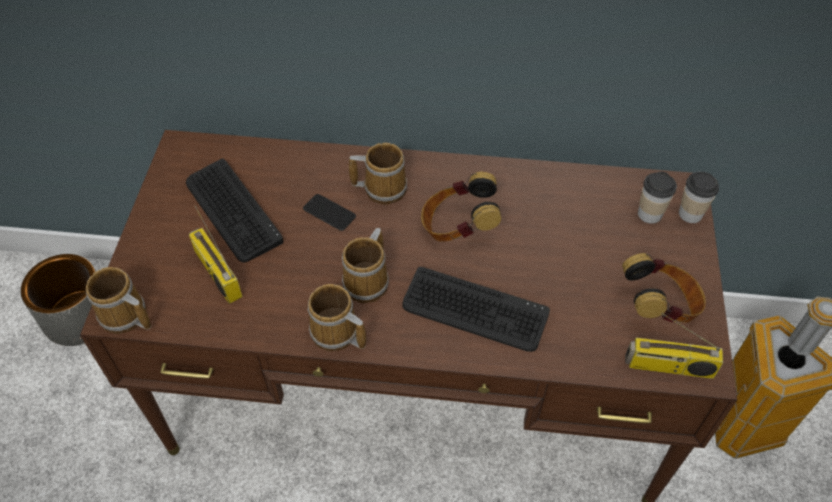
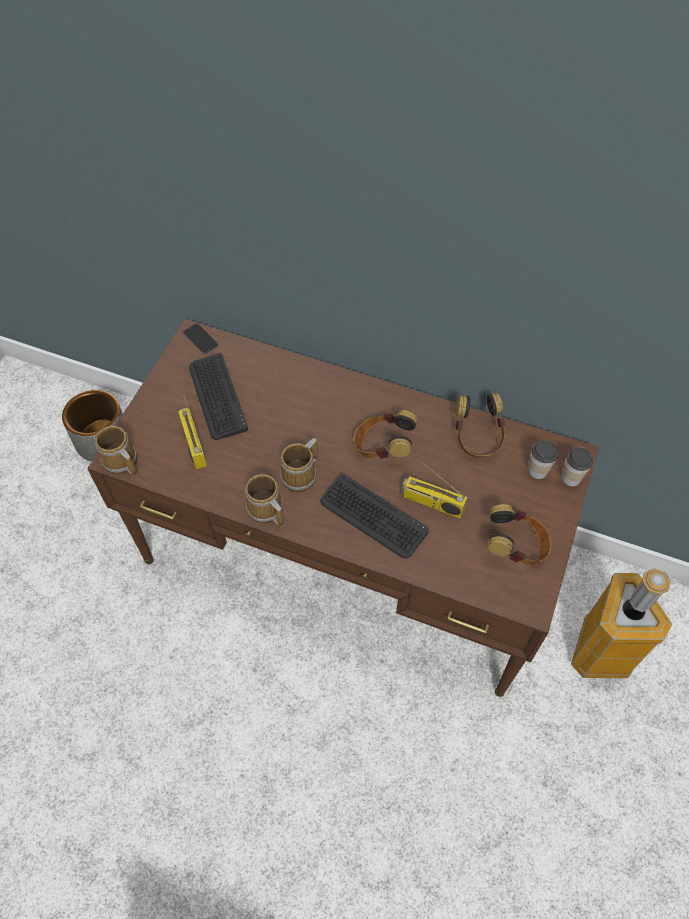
camera: 15 degrees right, 5 degrees up
(329, 213) = (288, 414): phone -> phone (200, 339)
(382, 187) = (334, 402): mug -> none
(567, 193) = (477, 438): none -> headphones
(668, 367) = (504, 595): radio -> radio (432, 503)

